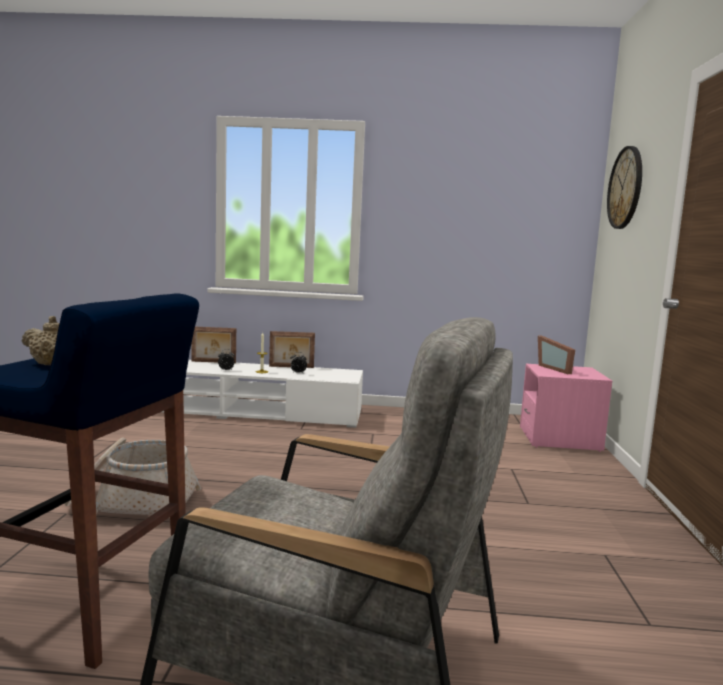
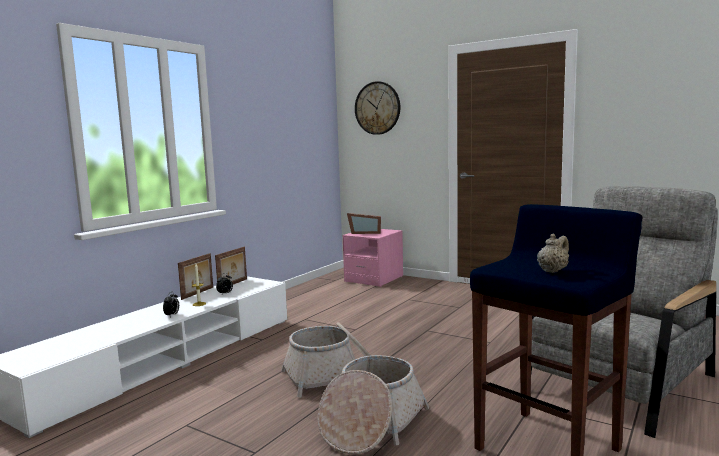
camera: 60 degrees left, 0 degrees up
(213, 362) = (123, 317): picture frame -> picture frame (233, 284)
(235, 470) = (332, 375): none -> basket

